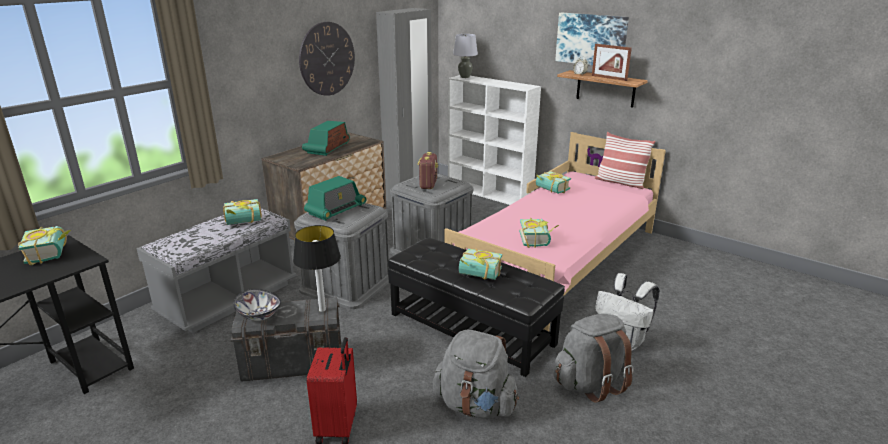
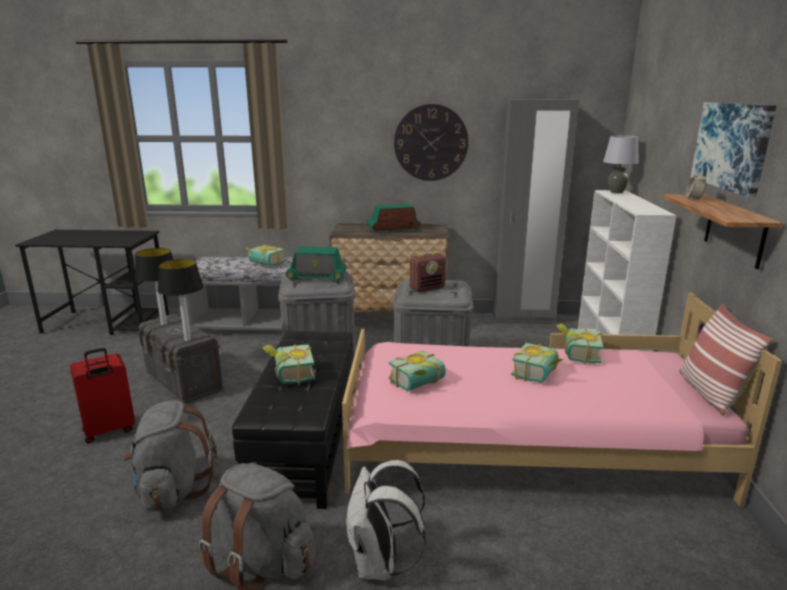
camera: 55 degrees right, 5 degrees down
(53, 253) = (130, 235): book -> book (539, 374)
(258, 315) = (163, 324): bowl -> table lamp
(609, 78) = (719, 209): picture frame -> none

